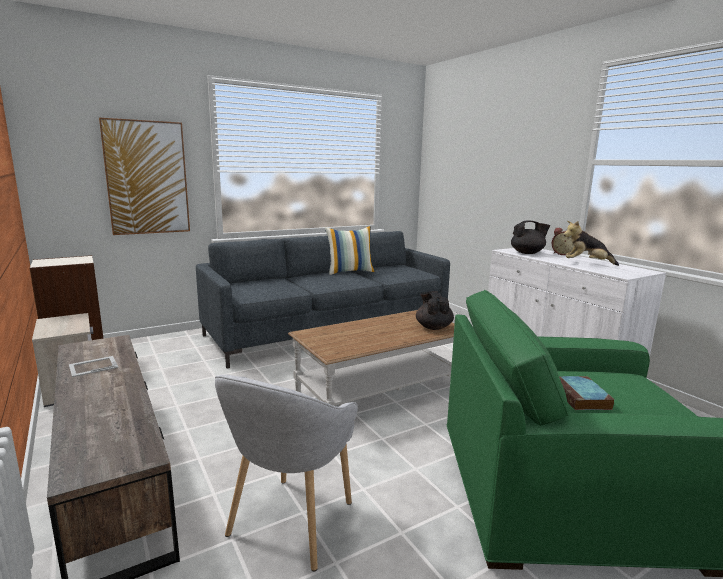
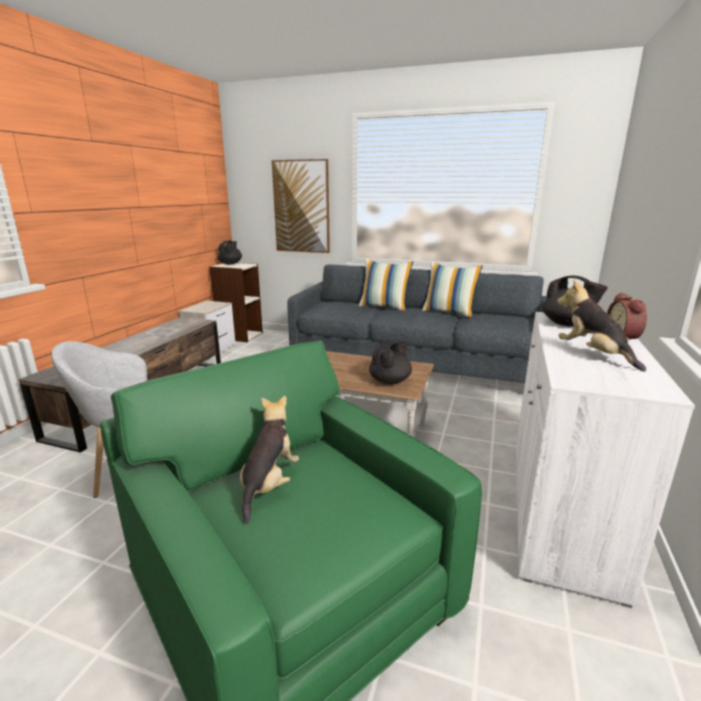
camera: 50 degrees right, 5 degrees up
(51, 260) = (230, 264): none -> black teapot
(292, 278) = (384, 307): none -> pillow
(581, 397) = (269, 485): book -> plush toy

